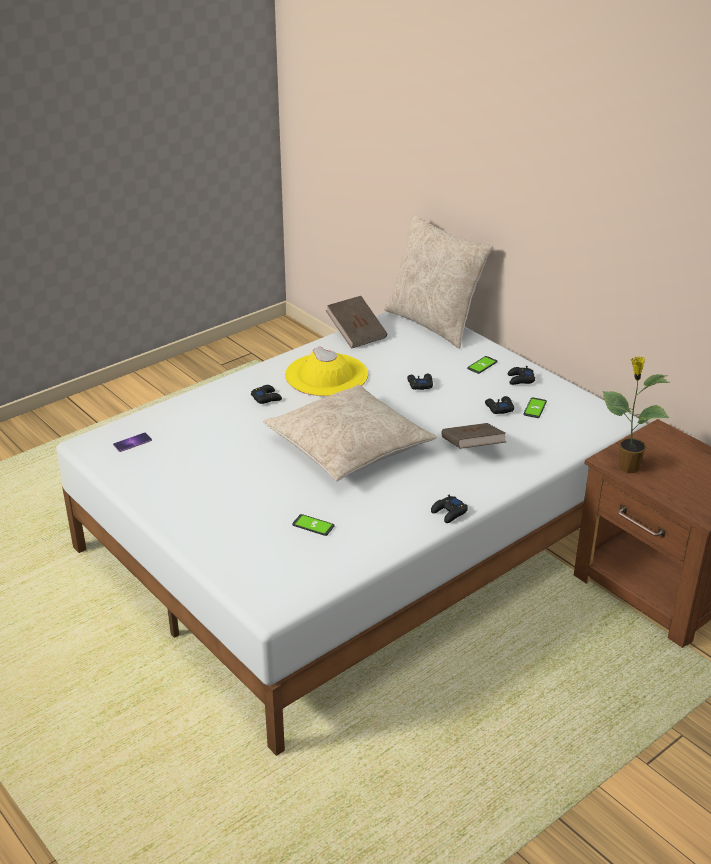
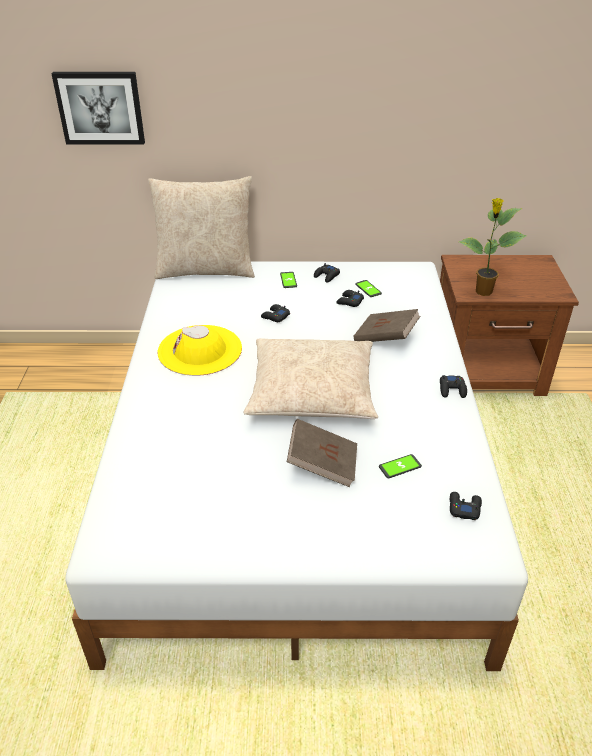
camera: 50 degrees left, 5 degrees up
(132, 442) = (142, 516): phone -> none
(266, 398) = (187, 397): black game controller -> black game controller (464, 508)
(356, 334) = (165, 307): brown book -> brown book (322, 465)
(399, 135) = (100, 108): none -> picture

